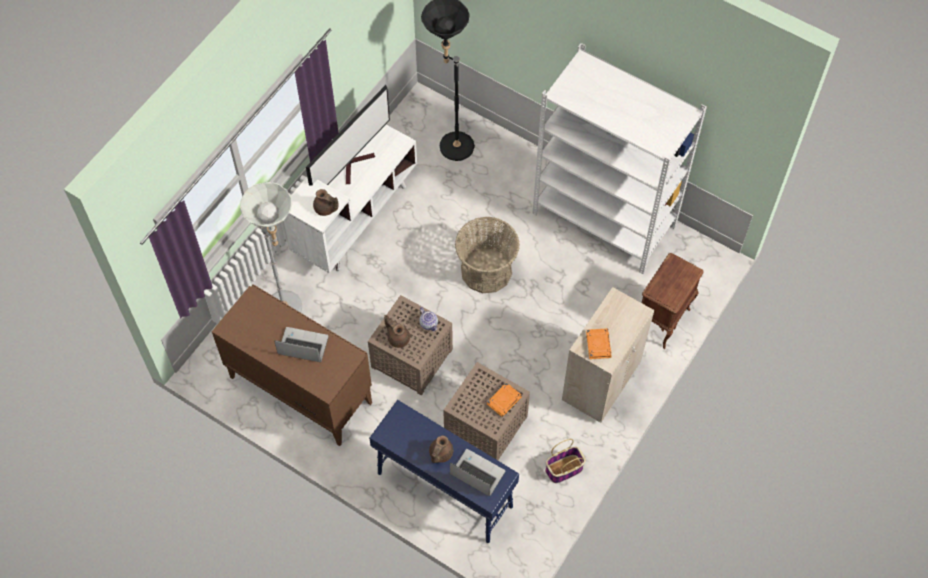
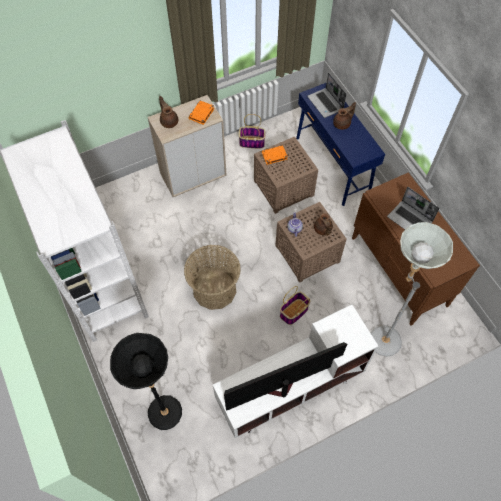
camera: 150 degrees left, 0 degrees up
(326, 209) = (338, 323): brown teapot -> brown teapot (169, 121)
(391, 289) = (294, 312): none -> basket
(662, 321) = (123, 193): brown nightstand -> none

